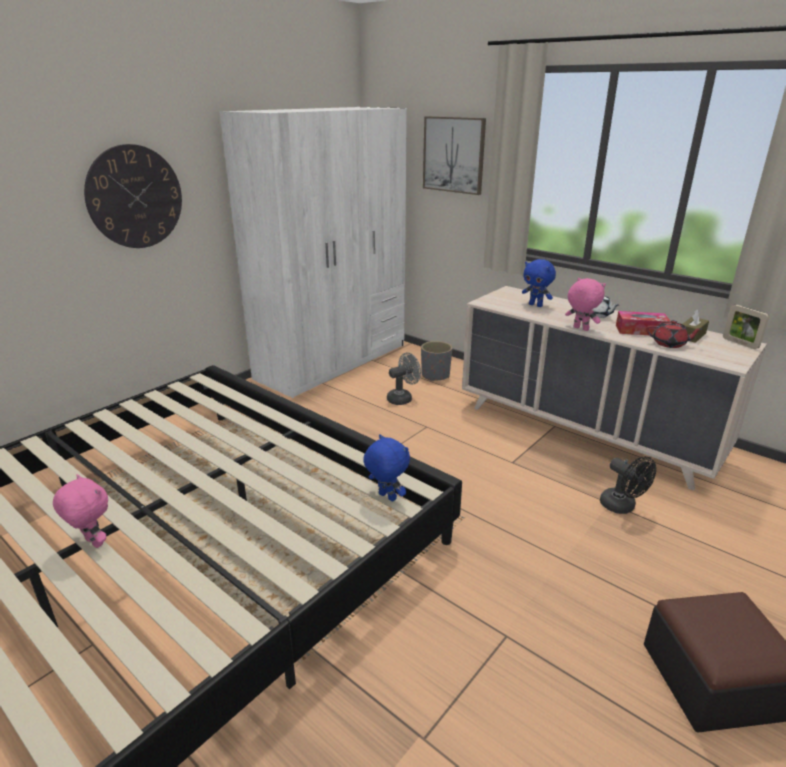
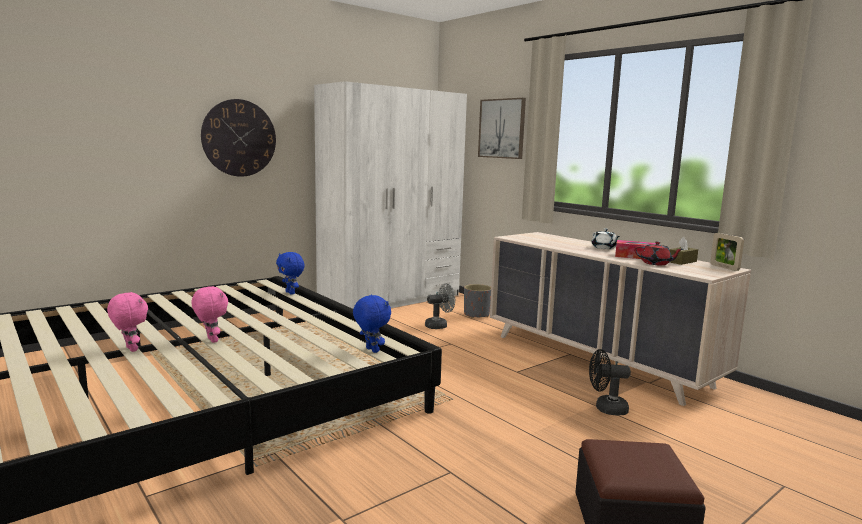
camera: 10 degrees right, 15 degrees down
(536, 305) = (553, 241): blue plush toy -> blue plush toy (291, 293)
(580, 329) = (581, 252): pink plush toy -> pink plush toy (211, 340)
(622, 507) = (606, 408): black fan -> black fan turned 120 degrees clockwise

